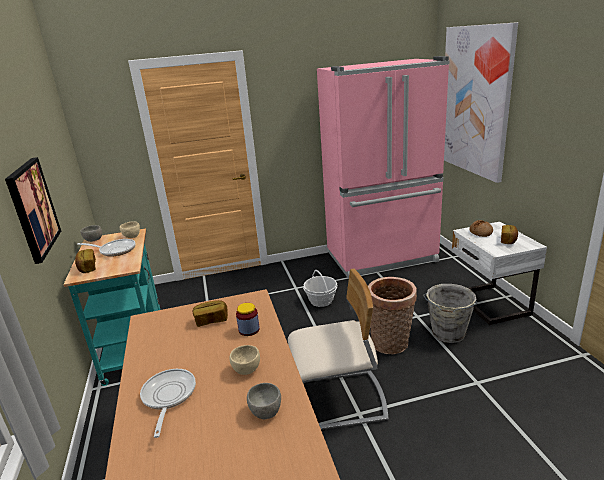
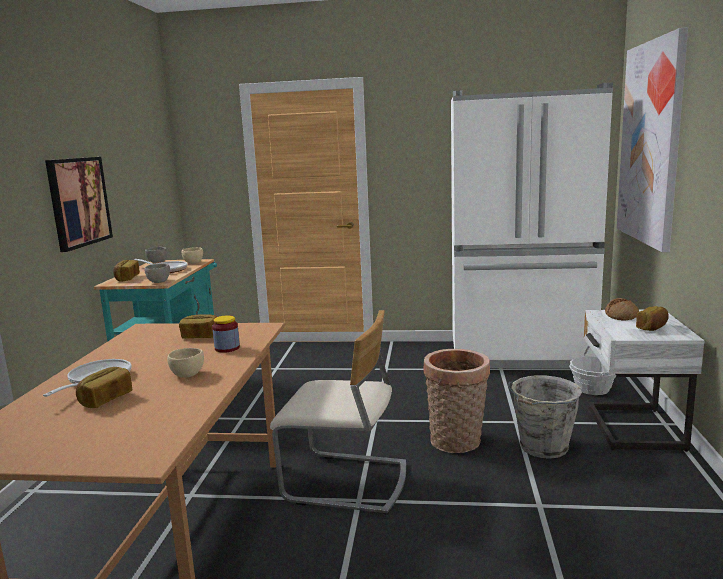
camera: 20 degrees right, 10 degrees down
(202, 418) = (105, 399): none -> bread
(265, 412) = (165, 406): grey bowl -> grey bowl (158, 281)
(321, 301) = (406, 385): basket -> basket (592, 389)
(383, 258) = (521, 356): pink fridge -> white fridge

